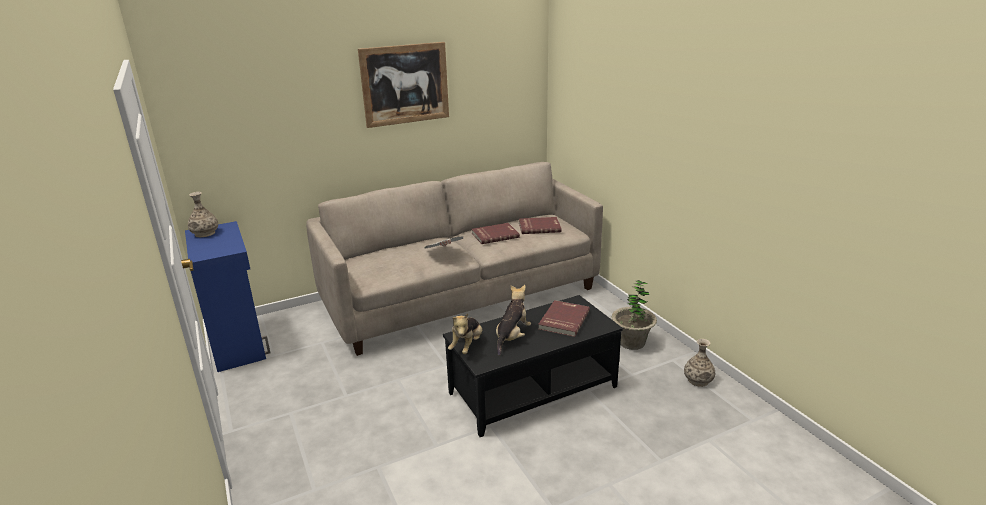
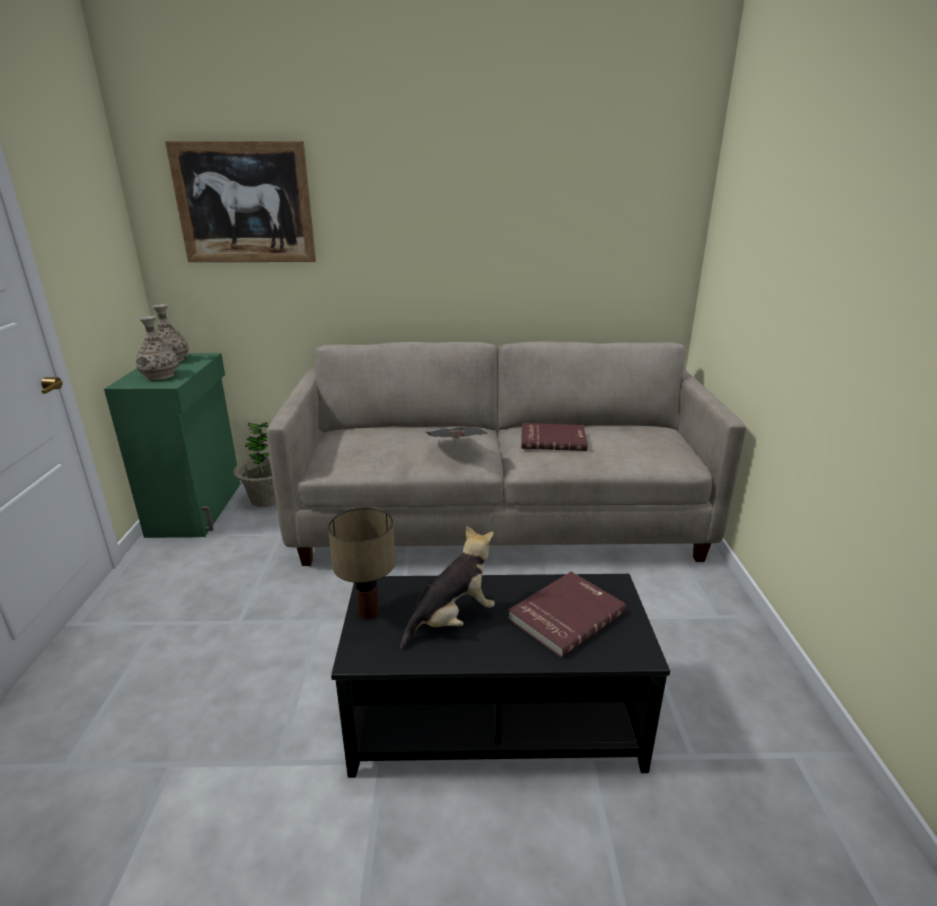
camera: 25 degrees right, 0 degrees up
(239, 343) = (198, 508): blue cabinet -> green cabinet
(405, 84) = (467, 193): picture -> picture (244, 203)
(467, 346) = (369, 611): plush toy -> table lamp
(539, 227) = (631, 442): red book -> none
(632, 342) = (727, 686): potted plant -> potted plant (266, 499)
(698, 380) = (835, 828): vase -> vase (160, 375)

